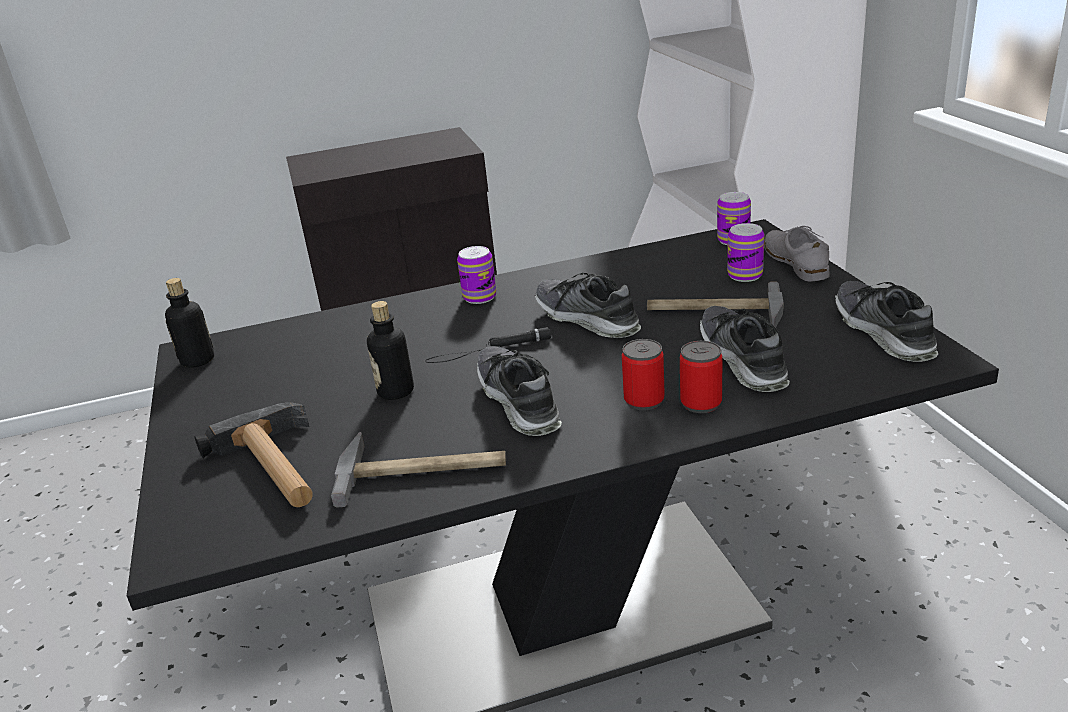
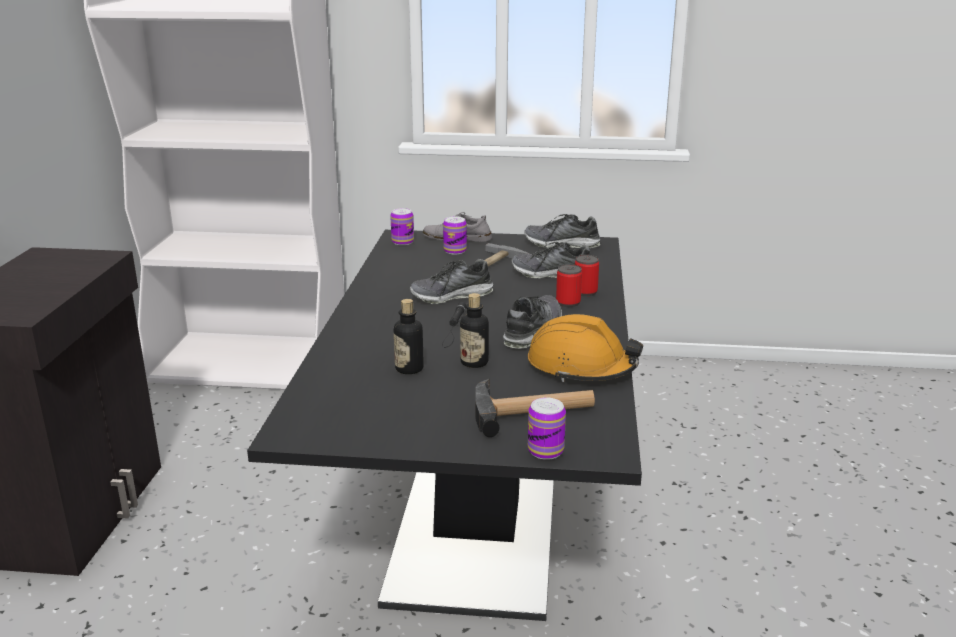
camera: 70 degrees left, 5 degrees down
(197, 360) = (315, 431): bottle -> bottle (409, 368)
(423, 469) = (581, 367): hammer -> orange hard hat
(479, 297) = (368, 317): can -> can (545, 451)
(518, 402) = (532, 331): shoe -> shoe turned 120 degrees clockwise

